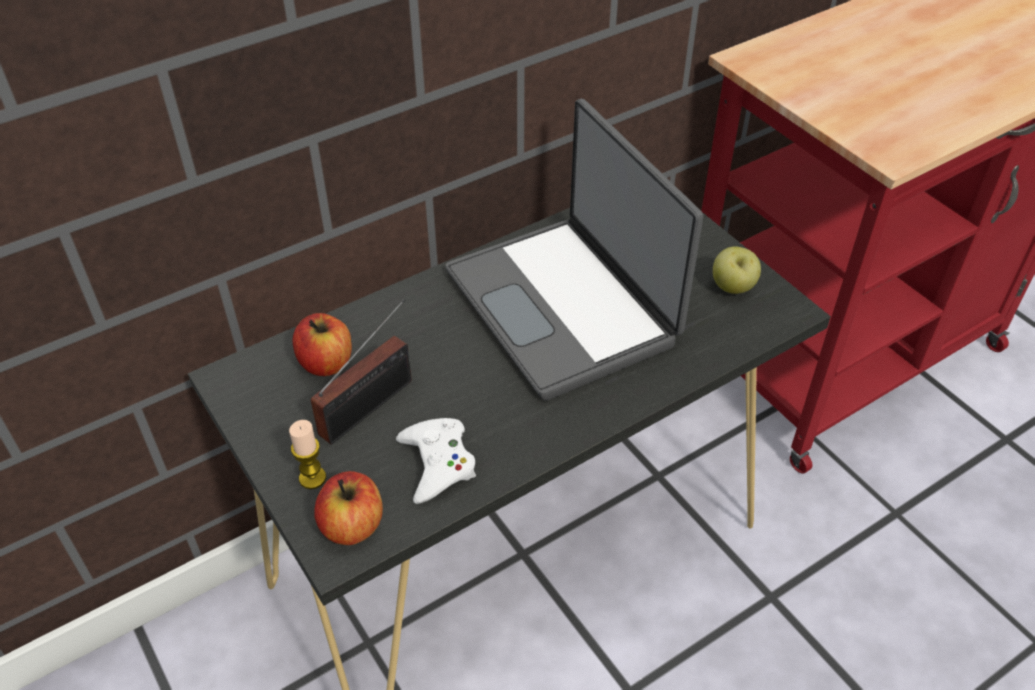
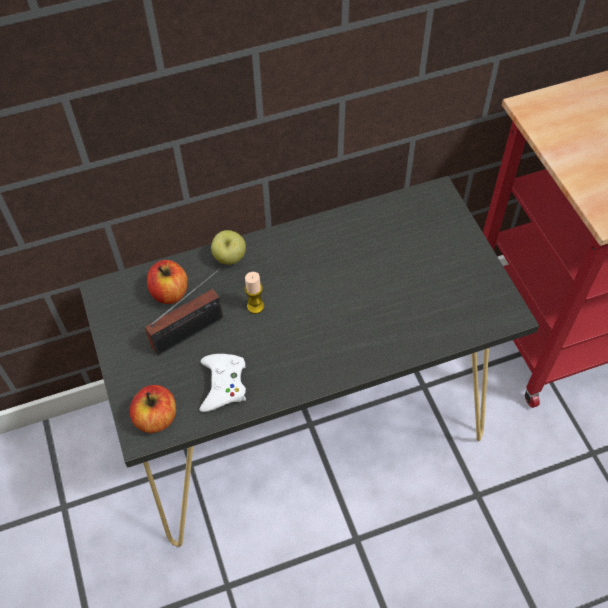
camera: 15 degrees right, 10 degrees up
(312, 478) = (139, 378): candle -> candle (255, 306)
(564, 306) = (346, 279): laptop -> none
(732, 287) = (474, 287): apple -> apple (230, 258)

